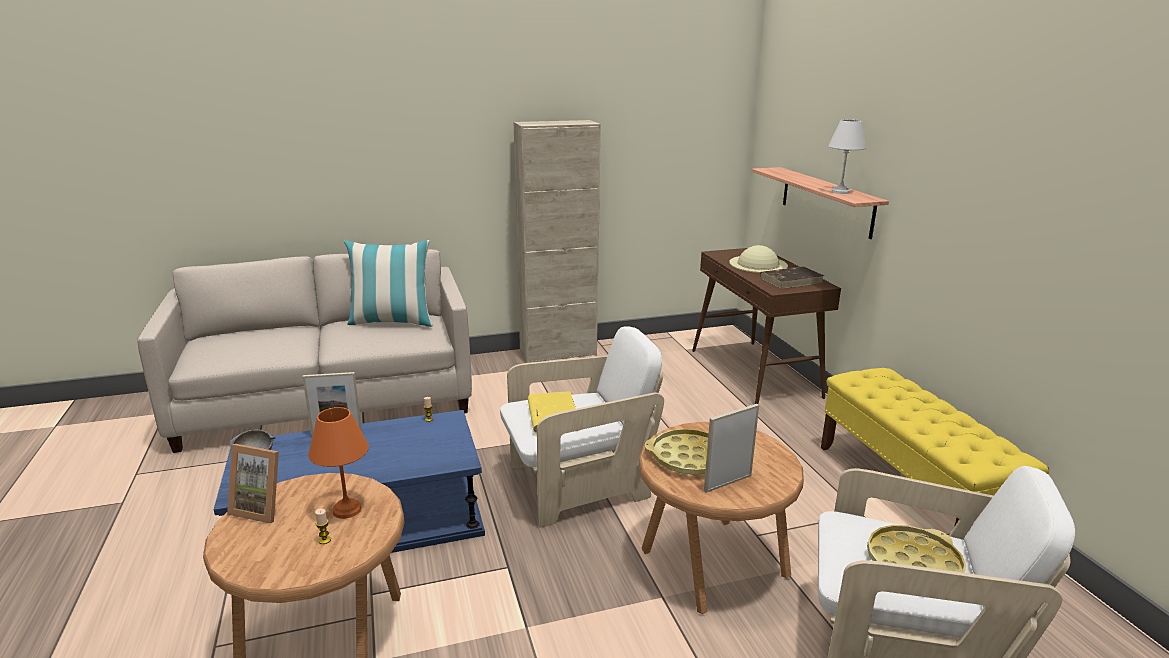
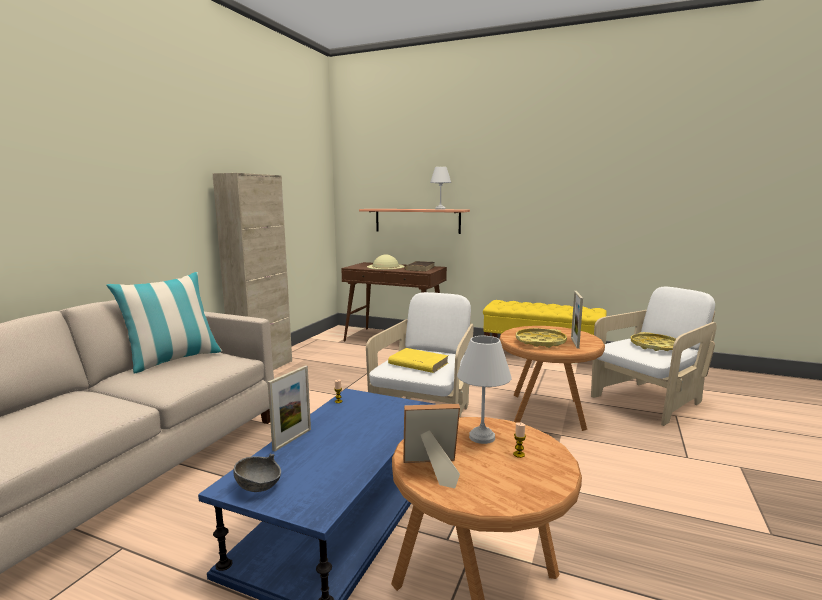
camera: 50 degrees left, 10 degrees down
(262, 507) = (431, 471): picture frame -> picture frame turned 150 degrees counterclockwise
(347, 509) = (480, 437): orange table lamp -> white table lamp

